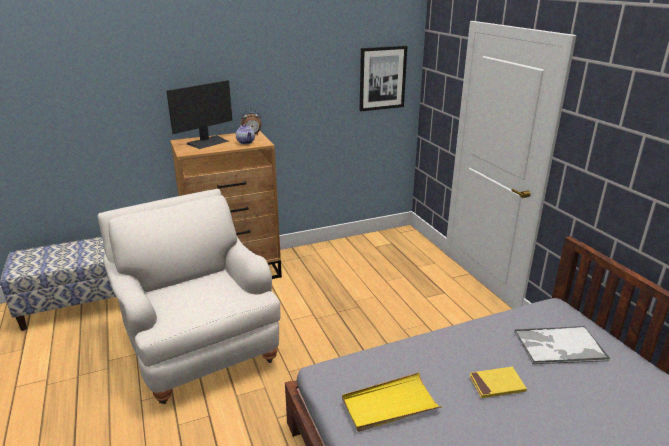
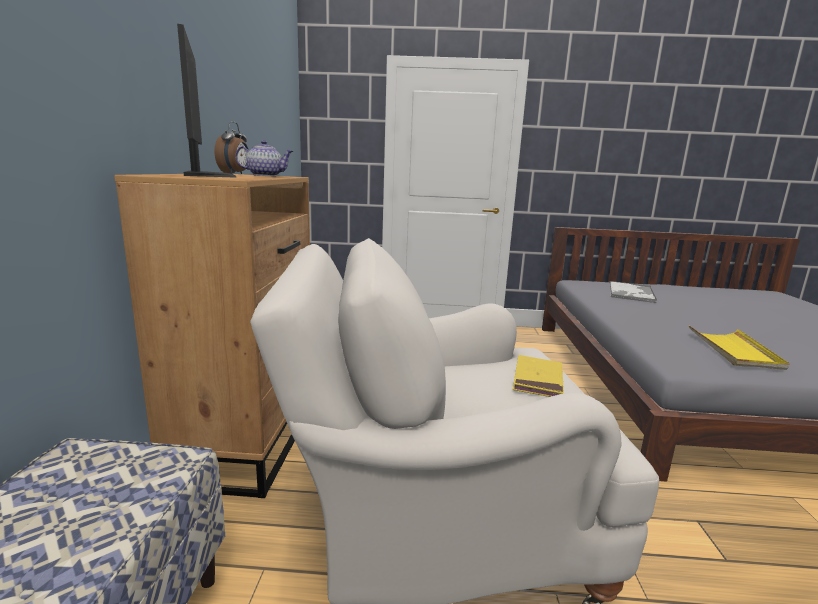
camera: 65 degrees left, 10 degrees down
(382, 78) = (285, 121): picture -> none
(497, 384) = (687, 315): yellow book -> yellow book (538, 380)

